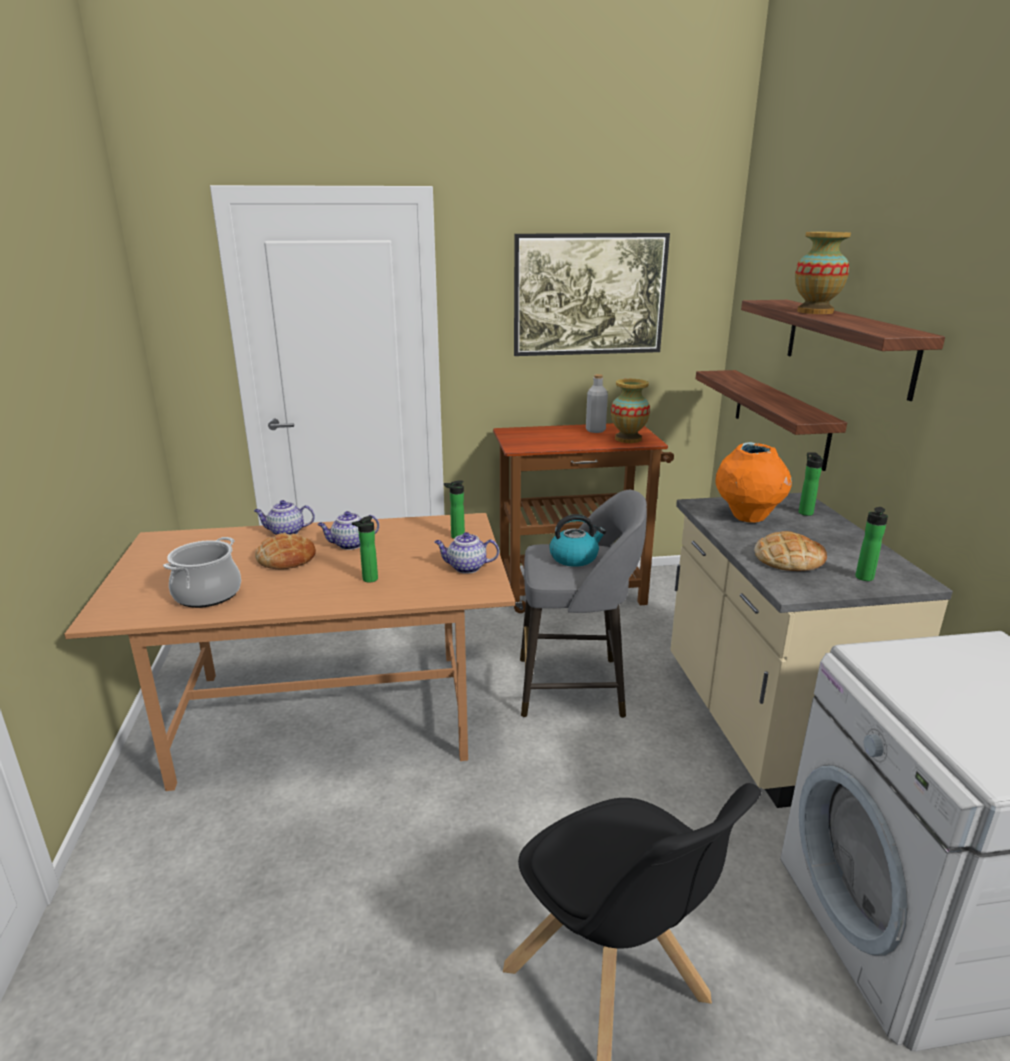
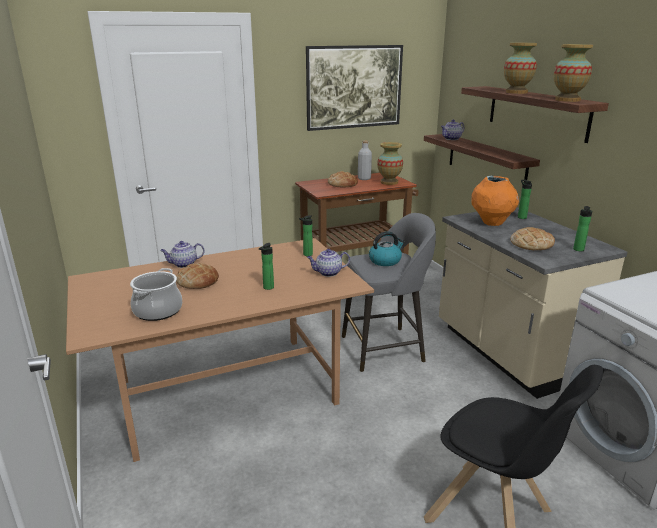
camera: 15 degrees left, 0 degrees up
(349, 545) = (237, 267): teapot -> teapot (451, 139)
(557, 436) = (342, 184): none -> bread
(878, 328) = (567, 100): none -> vase

